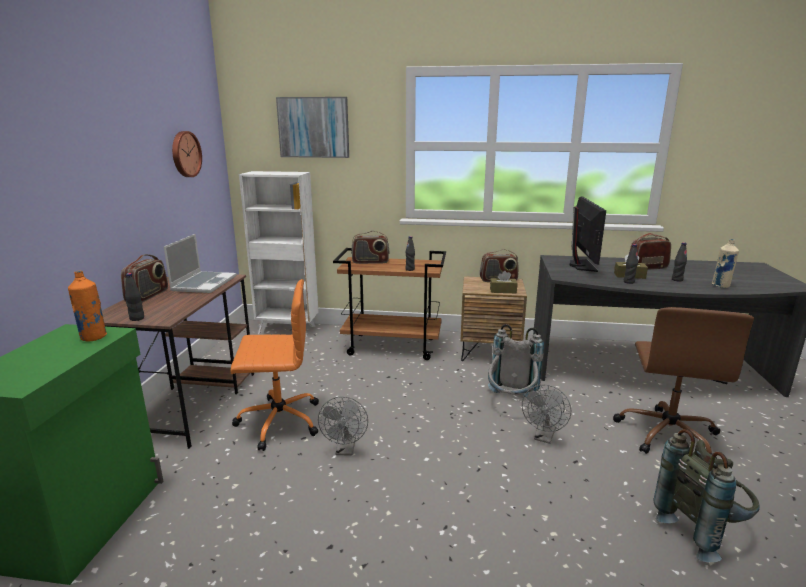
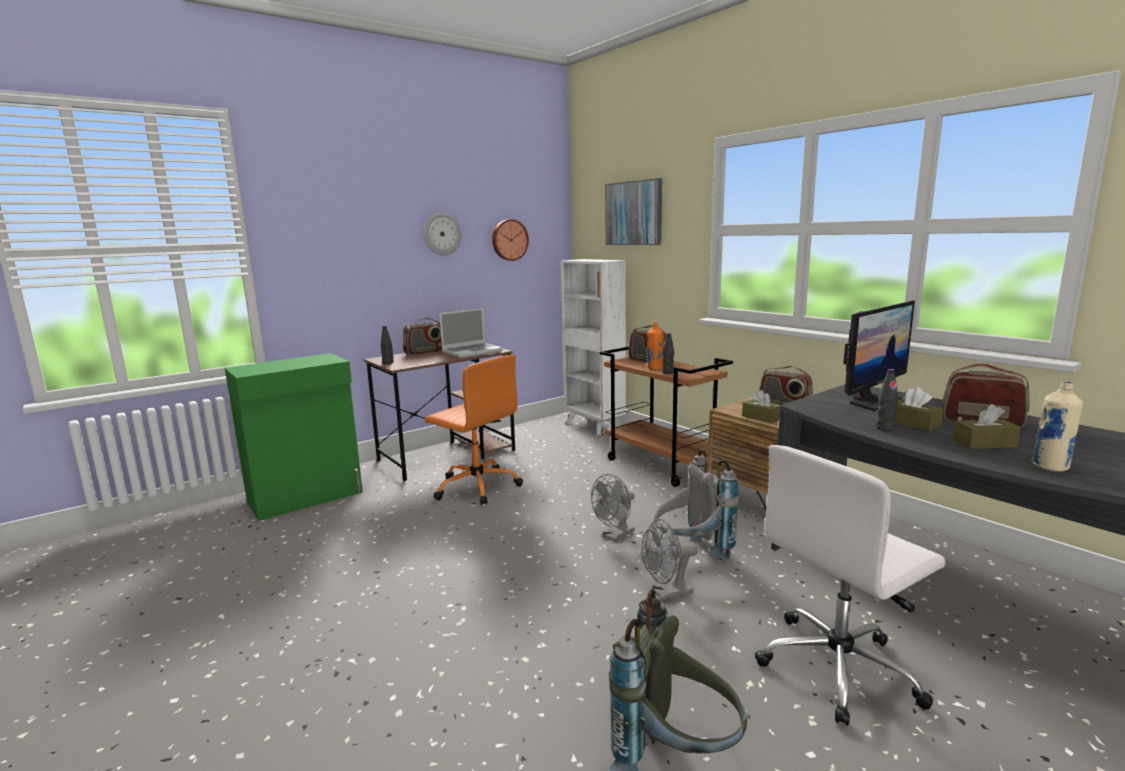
camera: 45 degrees right, 5 degrees down
(93, 337) = (322, 361): orange bottle -> orange bottle (655, 368)
(131, 150) = (442, 234): none -> wall clock
(345, 450) = (485, 523): grey fan -> grey fan (615, 536)
(667, 434) = (839, 668): brown office chair -> white office chair
(677, 280) = (984, 443): black bottle -> brown tissue box

